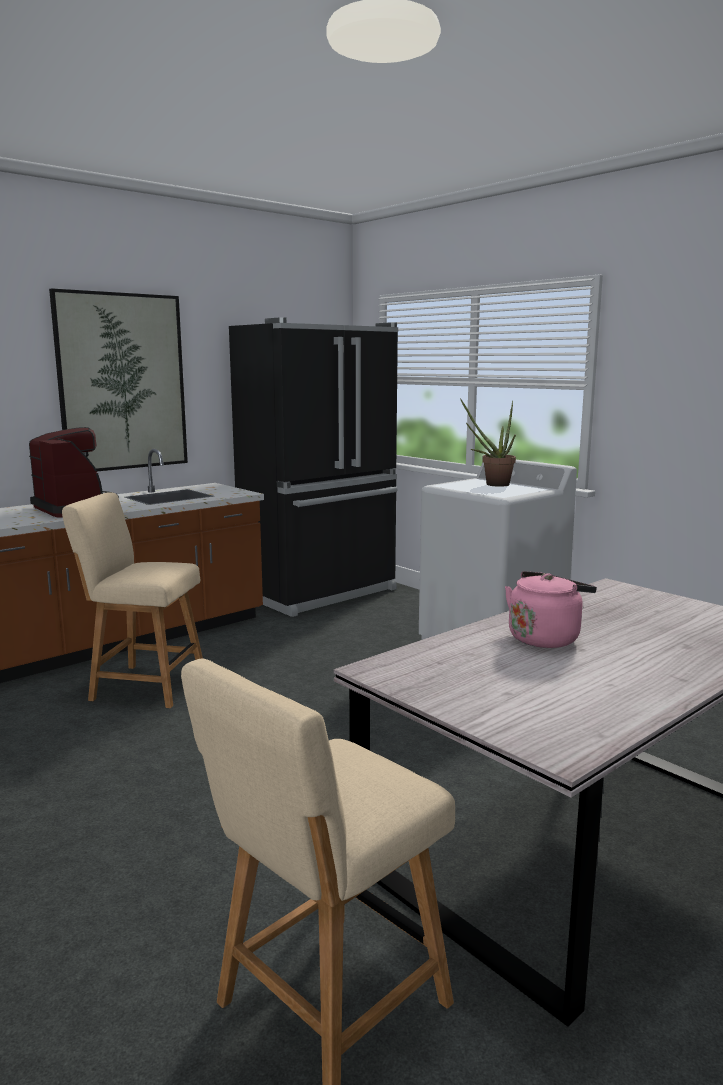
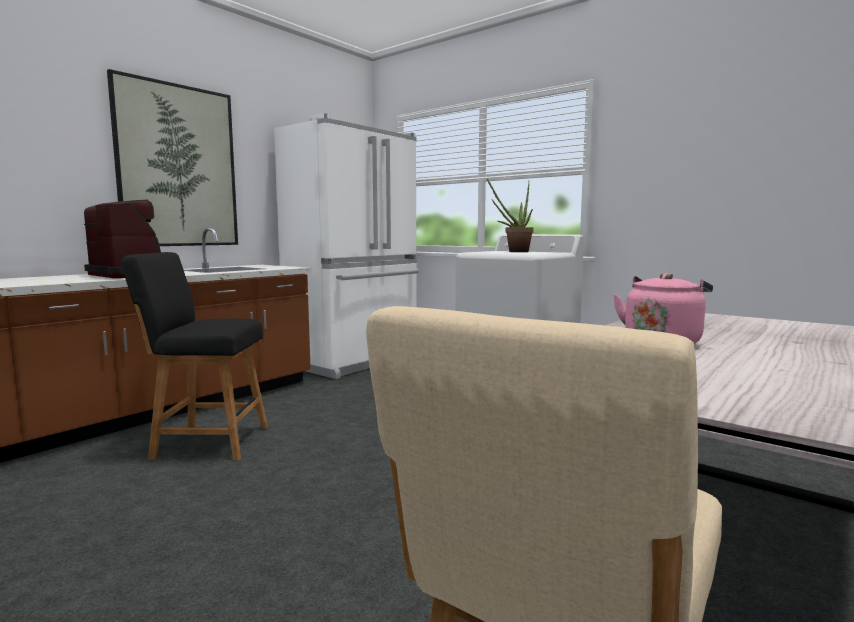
camera: 10 degrees left, 5 degrees down
(143, 685) = (206, 442): beige chair -> black chair
(322, 593) = (356, 361): black fridge -> white fridge

